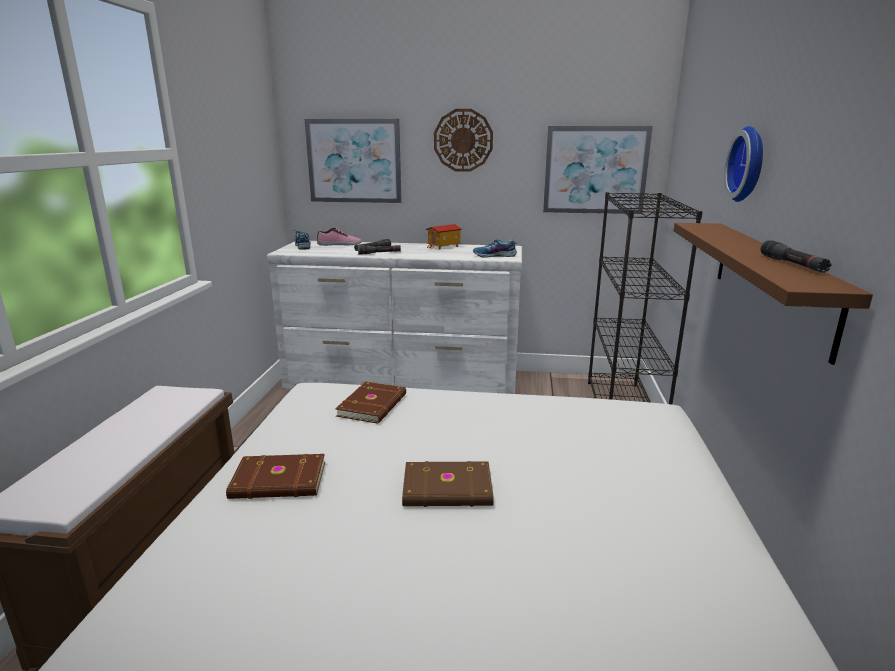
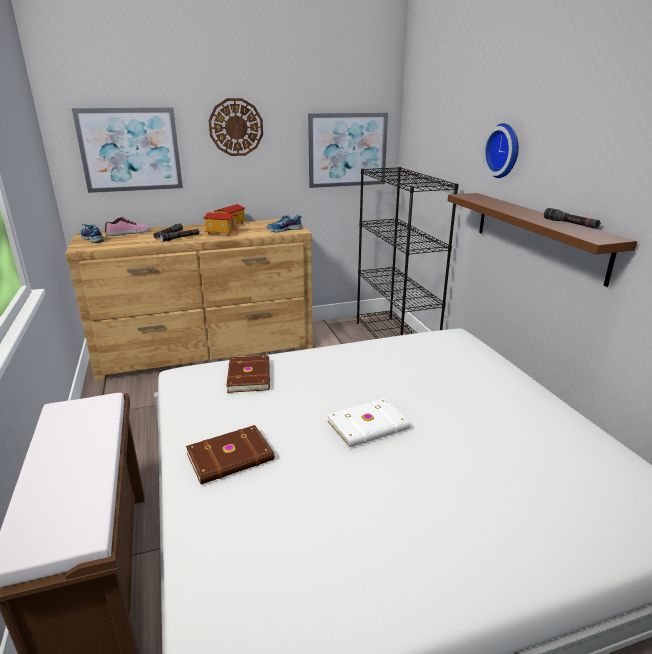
camera: 25 degrees left, 5 degrees up
(403, 380) = (207, 350): white dresser -> brown dresser
(425, 253) = (222, 233): none -> toy house
(448, 489) = (369, 426): brown book -> white book

